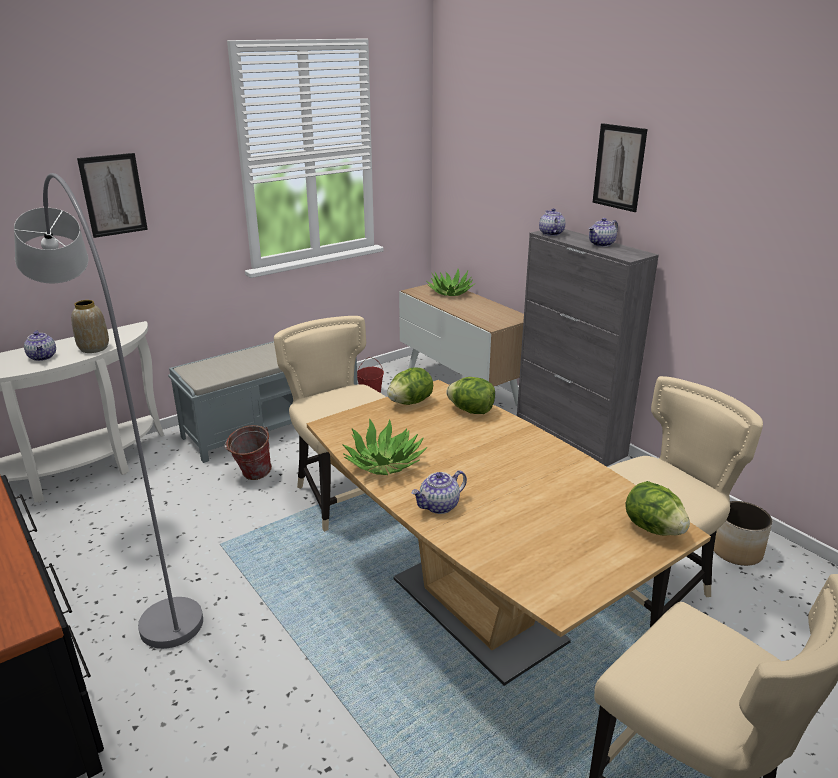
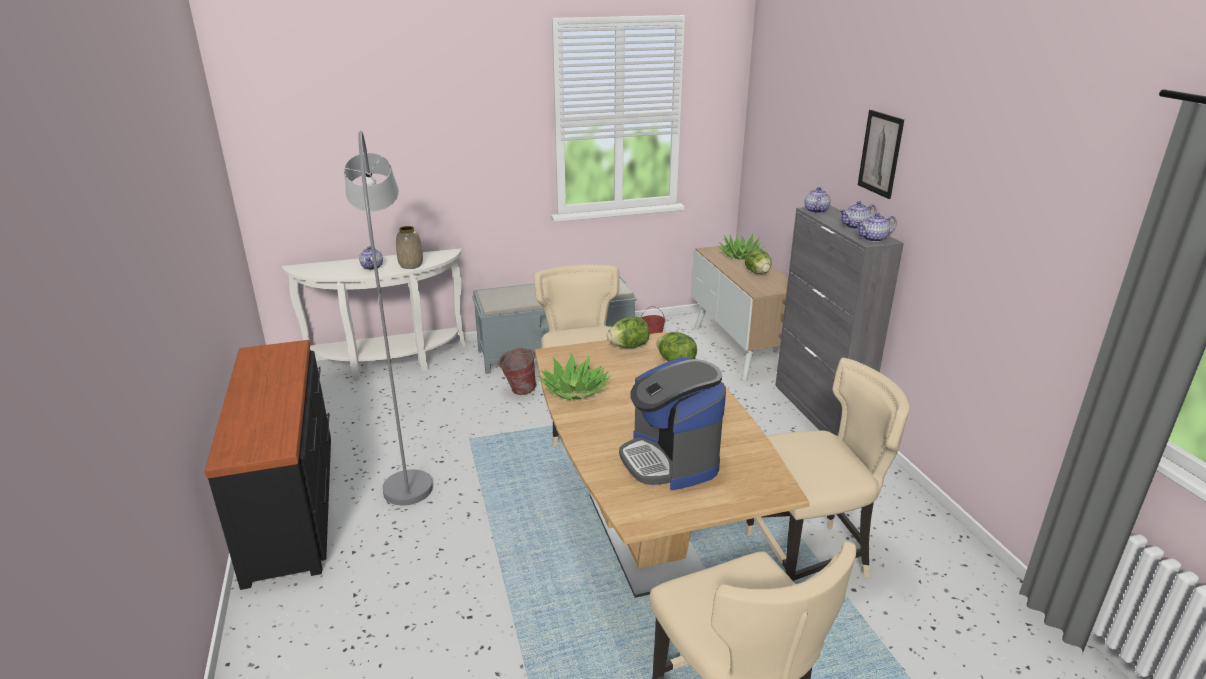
camera: 20 degrees right, 0 degrees up
(113, 195) = (444, 143): picture -> none
(439, 506) = (595, 431): teapot -> teapot (873, 239)
(543, 522) = (670, 460): none -> coffee machine
(653, 528) = (761, 485): lettuce -> lettuce (757, 273)
(735, 551) = (922, 545): planter -> none

